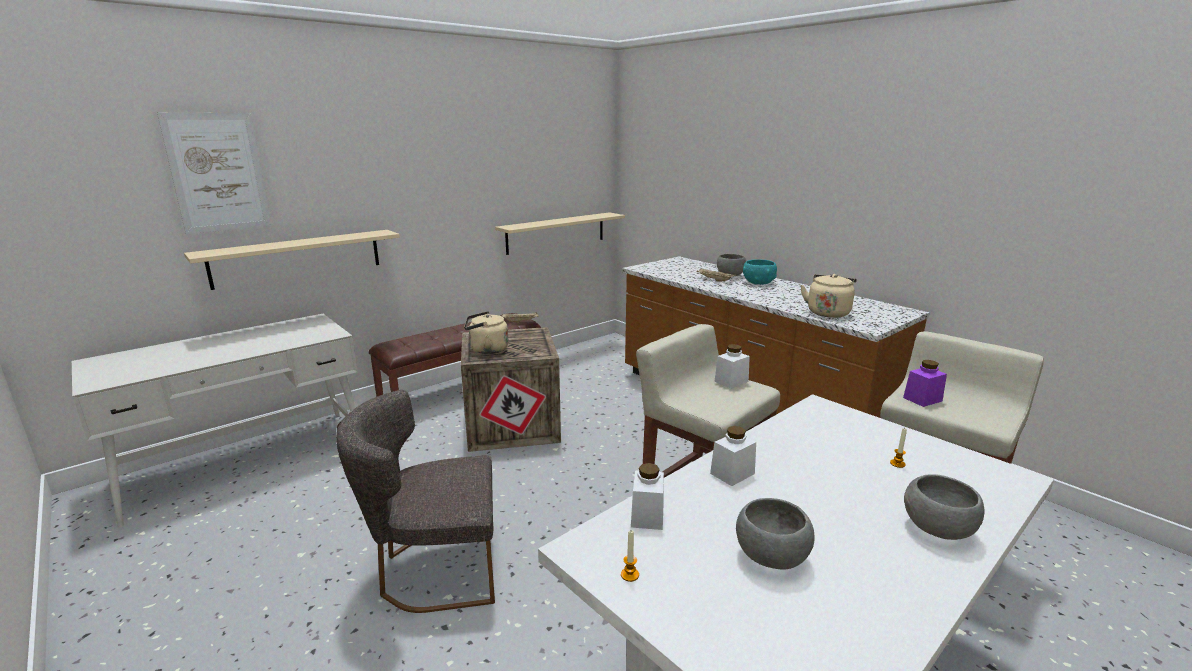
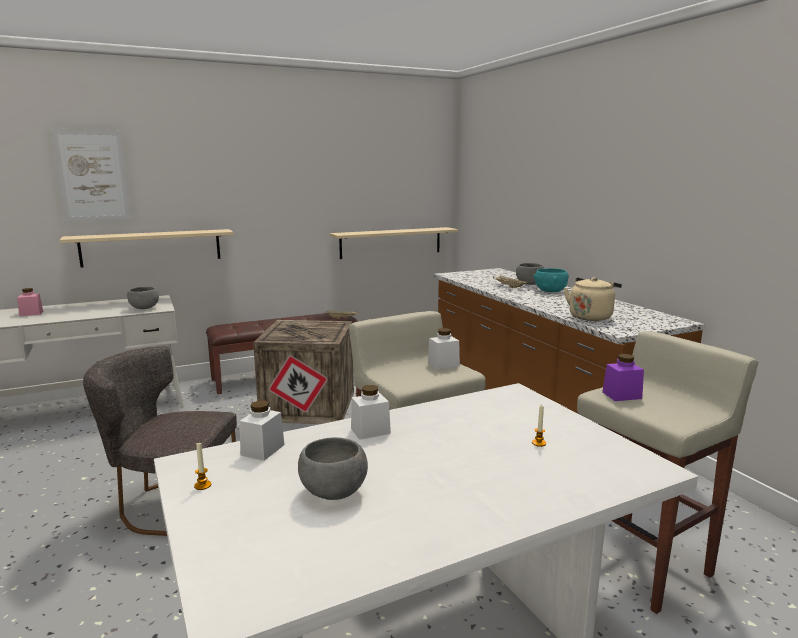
camera: 15 degrees right, 5 degrees down
(162, 356) = (31, 313): none -> pink jar
(486, 349) = (284, 333): beige kettle -> none
(936, 530) = (515, 496): grey bowl -> grey bowl (144, 308)

